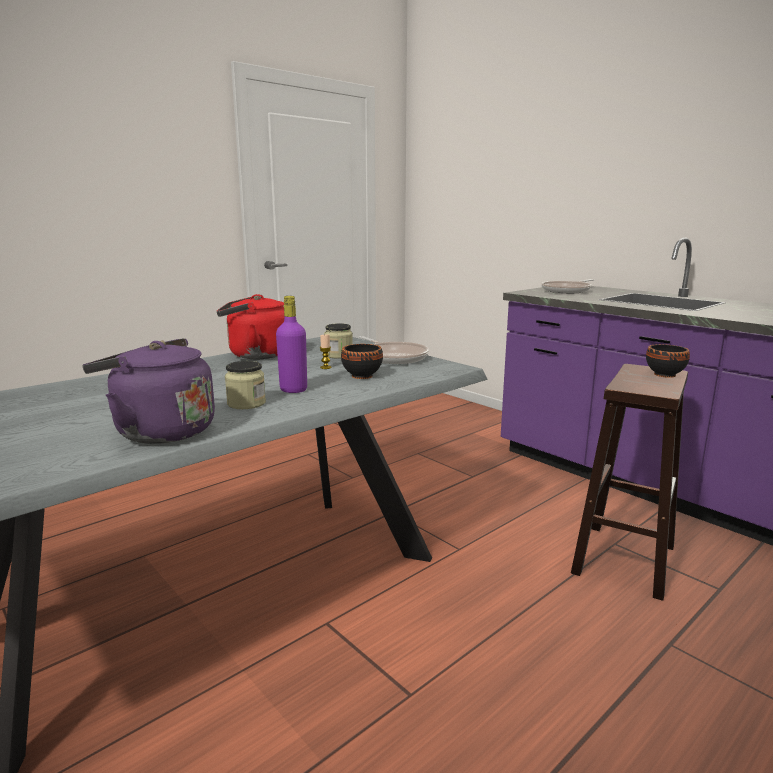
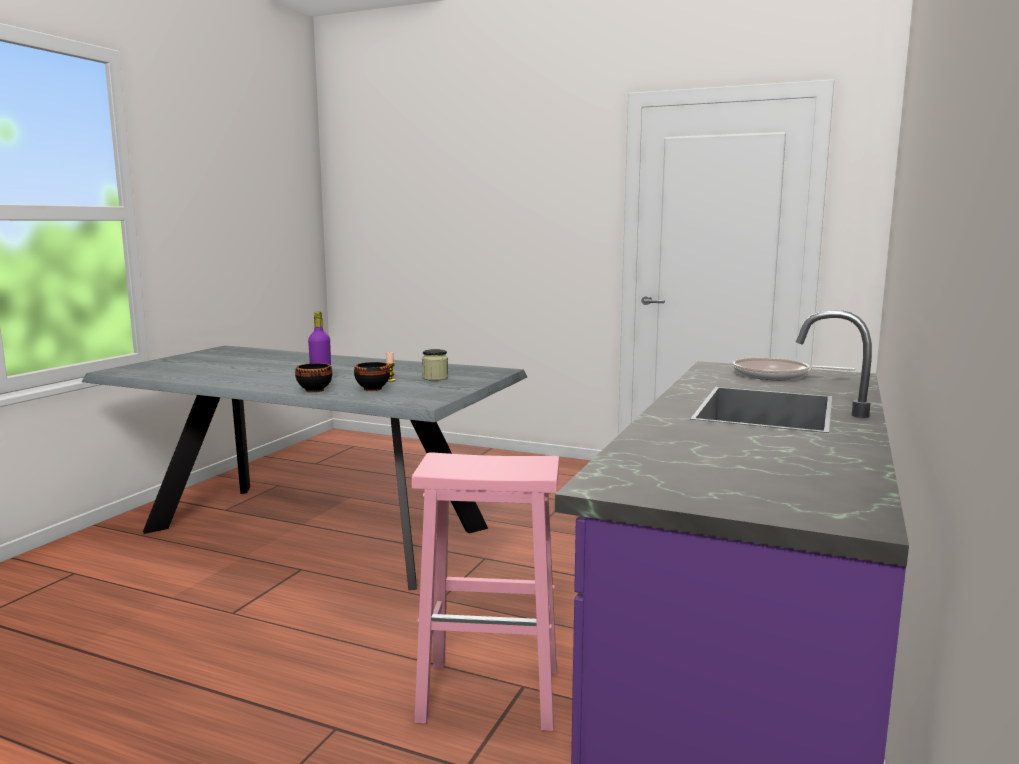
camera: 65 degrees right, 5 degrees down
(160, 431) = (222, 377): purple kettle -> none
(246, 403) = (282, 380): jar -> none
(256, 355) = (411, 365): red kettle -> none
(393, 357) = (445, 388): frying pan -> none
(624, 558) = (492, 694): brown stool -> pink stool
(663, 374) = (519, 470): black bowl -> black bowl (315, 390)

